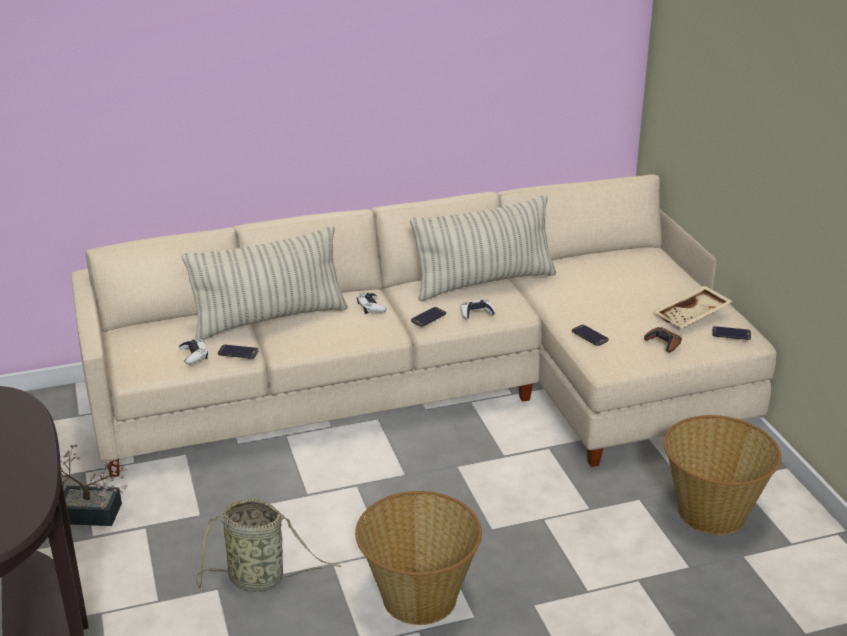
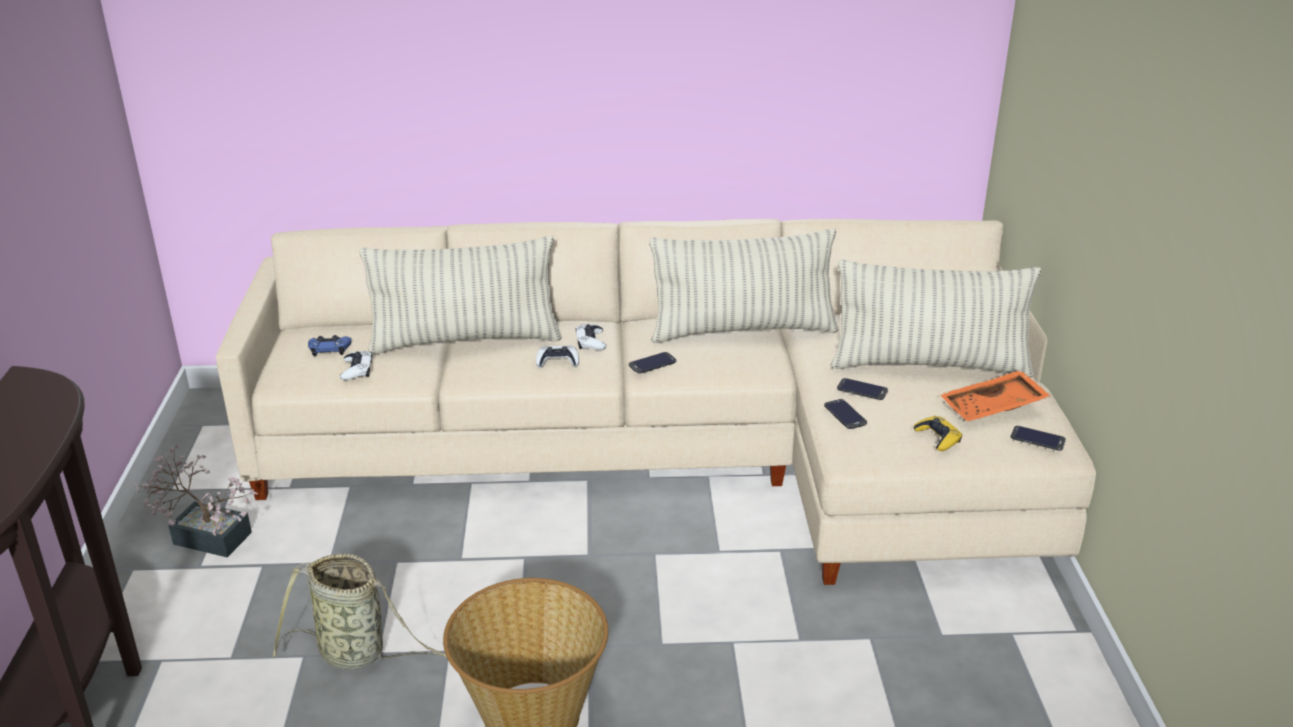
camera: 15 degrees right, 0 degrees up
(160, 341) = (329, 349): none -> blue game controller
(238, 352) = (408, 374): phone -> phone (862, 390)
(476, 313) = (714, 366): white game controller -> white game controller (557, 361)
(634, 291) = (929, 365): none -> pillow
(663, 343) = (938, 438): brown game controller -> yellow game controller
(692, 316) = (993, 408): beige tray -> orange tray
(712, 511) = (962, 673): basket -> none

